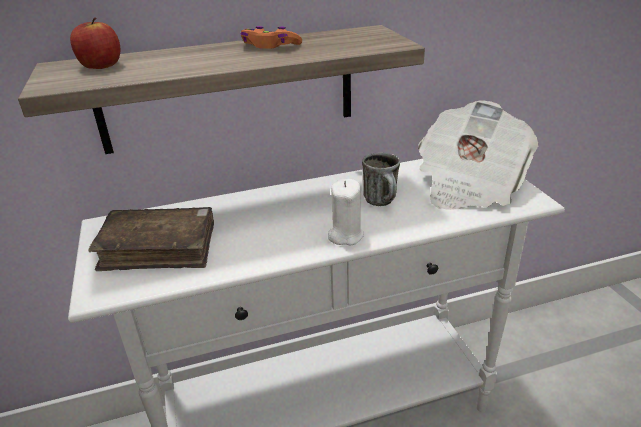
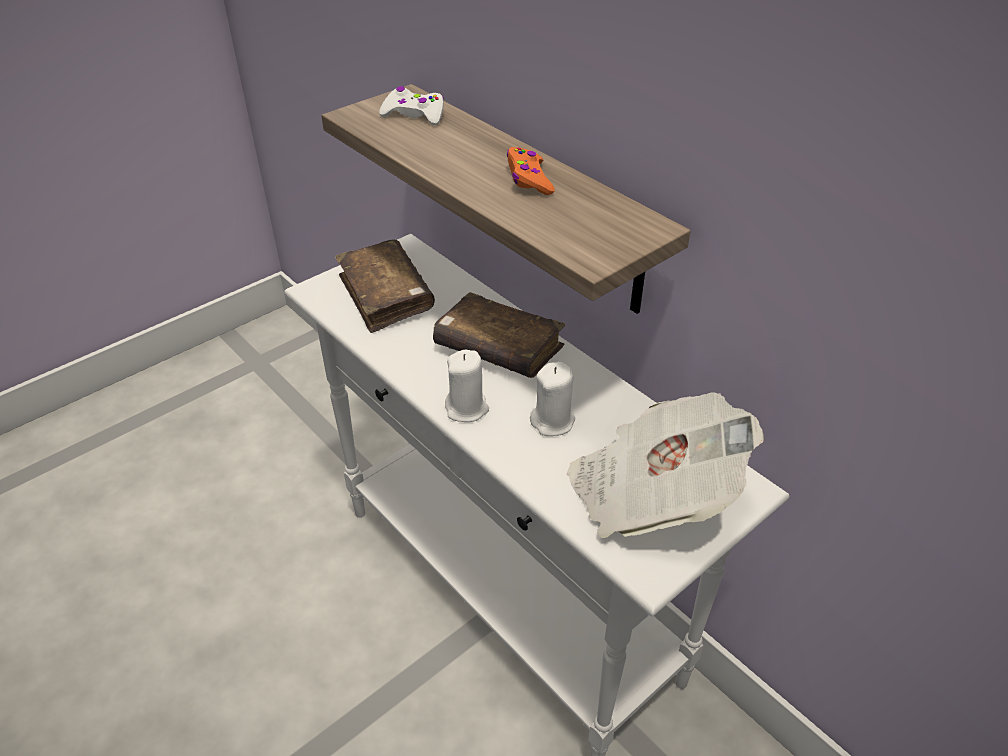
camera: 65 degrees right, 10 degrees up
(101, 66) = (414, 115): apple -> white game controller
(286, 207) = (498, 348): none -> brown book
(383, 203) = (553, 422): mug -> white candle

